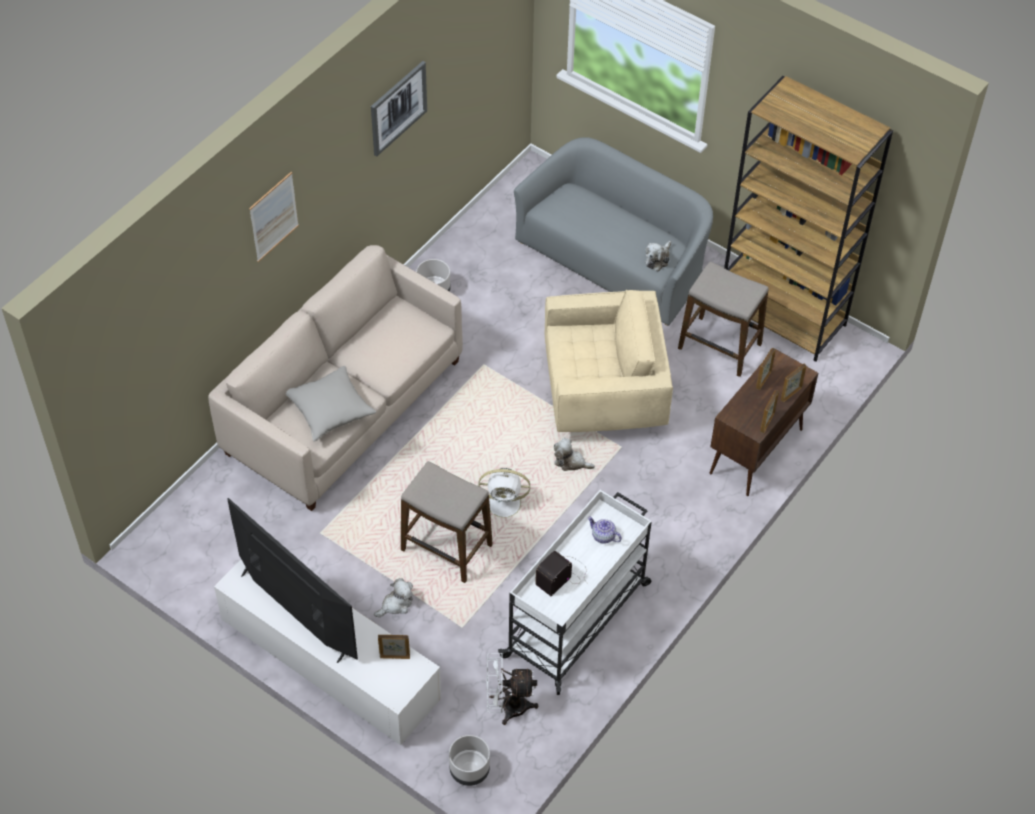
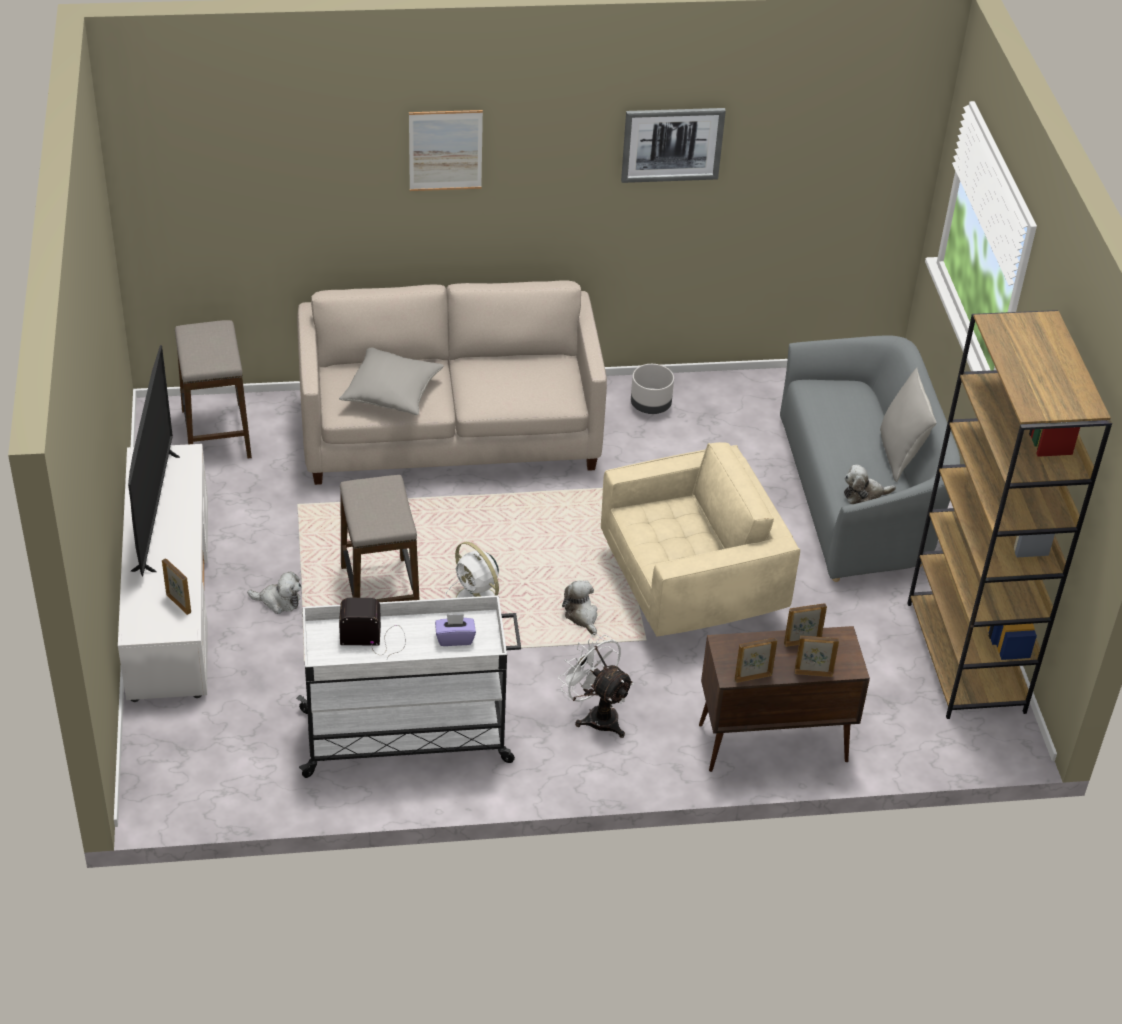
camera: 45 degrees right, 10 degrees down
(469, 770) = (152, 767): grey planter -> none
(507, 706) = (251, 749): white fan -> white fan (596, 715)
(603, 536) = (455, 638): teapot -> purple tissue box
(604, 393) = (691, 588): beige armchair -> beige armchair turned 60 degrees counterclockwise
(644, 217) = (900, 454): none -> grey pillow
(719, 346) = (862, 634): stool -> stool (216, 434)

